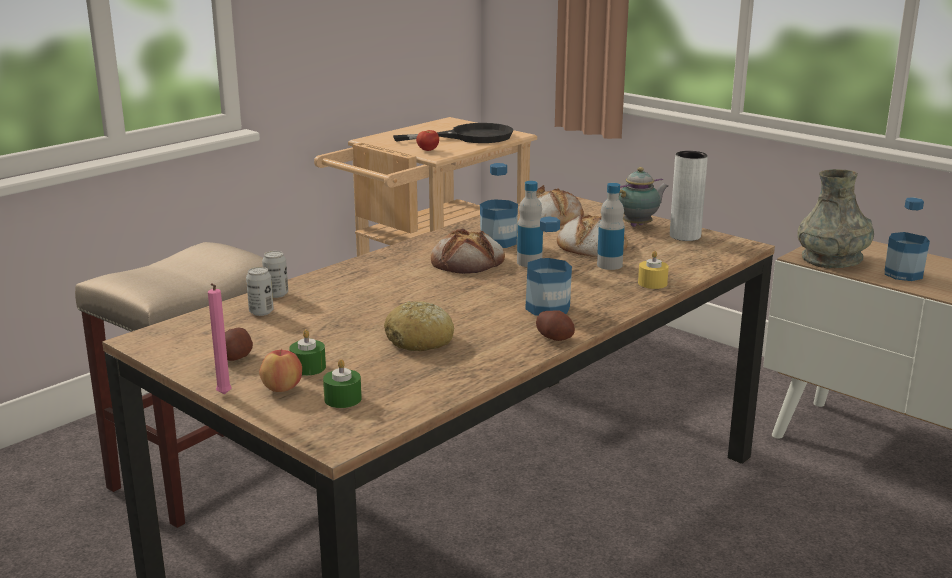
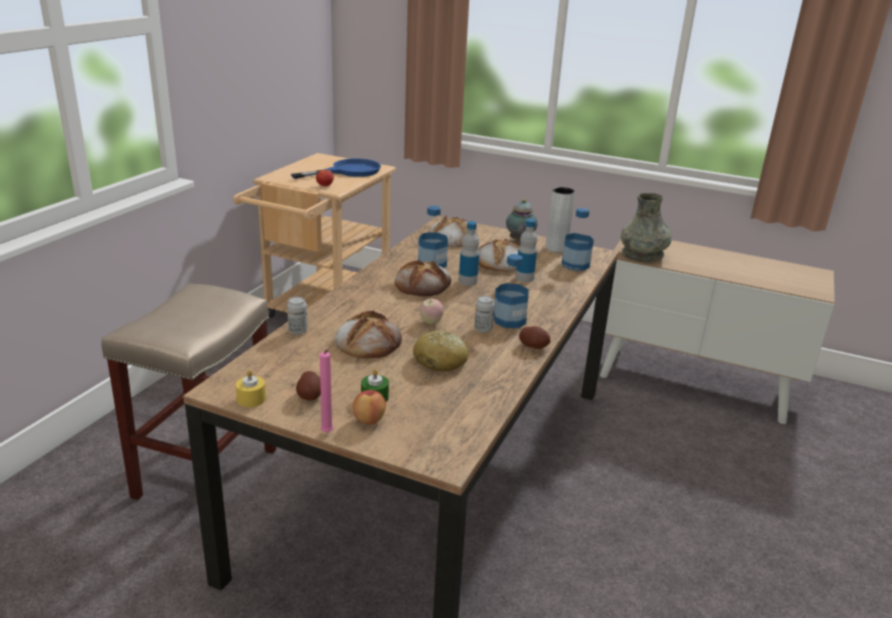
camera: 20 degrees left, 5 degrees up
(261, 312) = (298, 349): can -> can (483, 329)
(343, 399) = (422, 422): green candle -> none
(348, 312) = (368, 342): none -> bread
(443, 300) = (431, 322): none -> apple
(470, 137) = (348, 171): black frying pan -> blue frying pan
(639, 225) = (519, 241): teapot -> teapot turned 135 degrees clockwise
(652, 283) = (564, 291): yellow candle -> yellow candle (251, 399)
(903, 274) = (692, 262): bottle -> bottle (575, 265)

